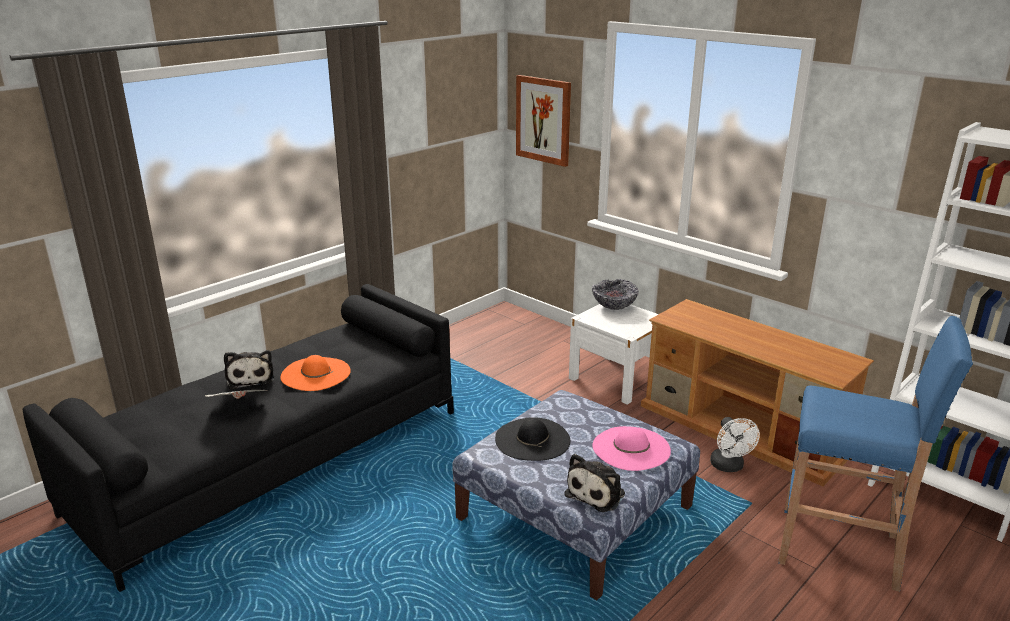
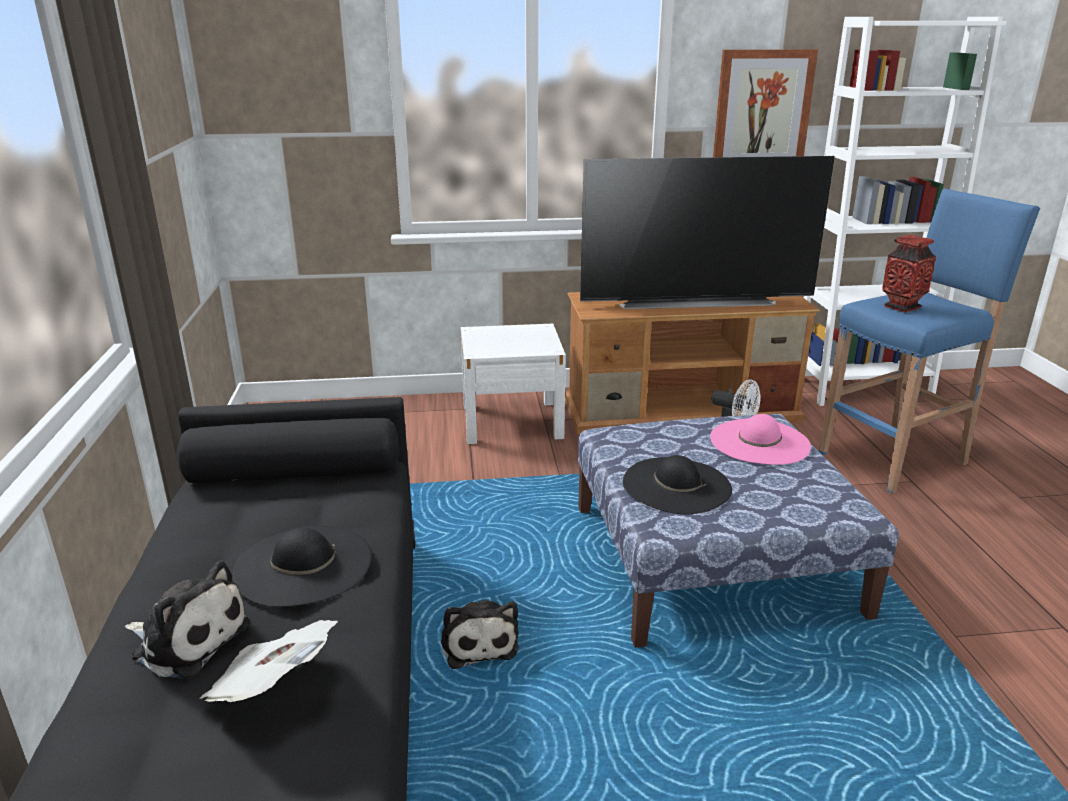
camera: 50 degrees left, 0 degrees up
(315, 374) = (303, 565): orange hat -> black hat
(543, 120) = (280, 106): picture -> picture (762, 111)
(597, 493) = (826, 494): plush toy -> plush toy (478, 641)
(614, 307) = (483, 333): bowl -> none
(759, 340) = (695, 300): none -> television
(840, 406) = (901, 307): none -> vase

